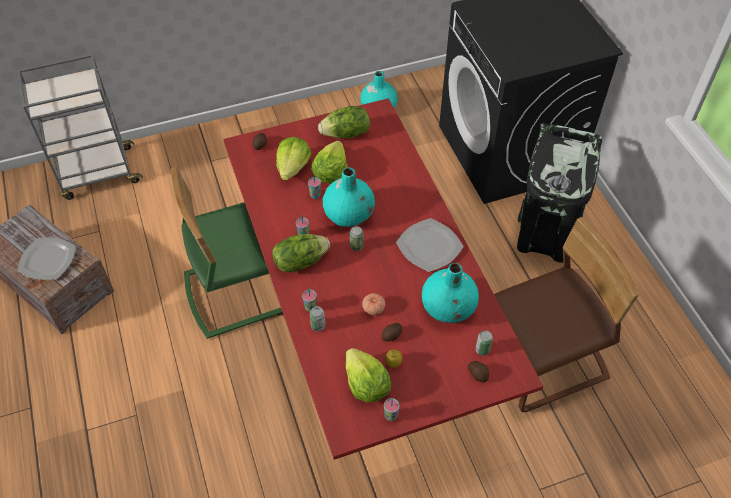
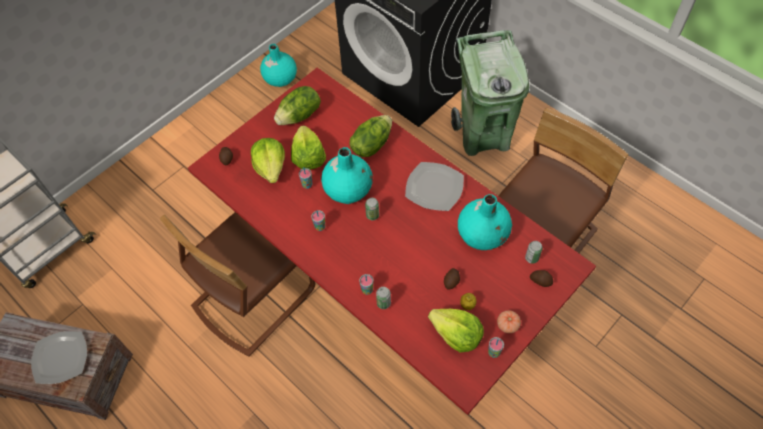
camera: 25 degrees left, 5 degrees up
(241, 290) = (253, 297): green chair -> brown chair
(300, 261) = (331, 252): lettuce -> lettuce (371, 144)
(373, 308) = (421, 265): tomato -> tomato (507, 325)
(544, 239) = (483, 136): black trash can -> green trash can

